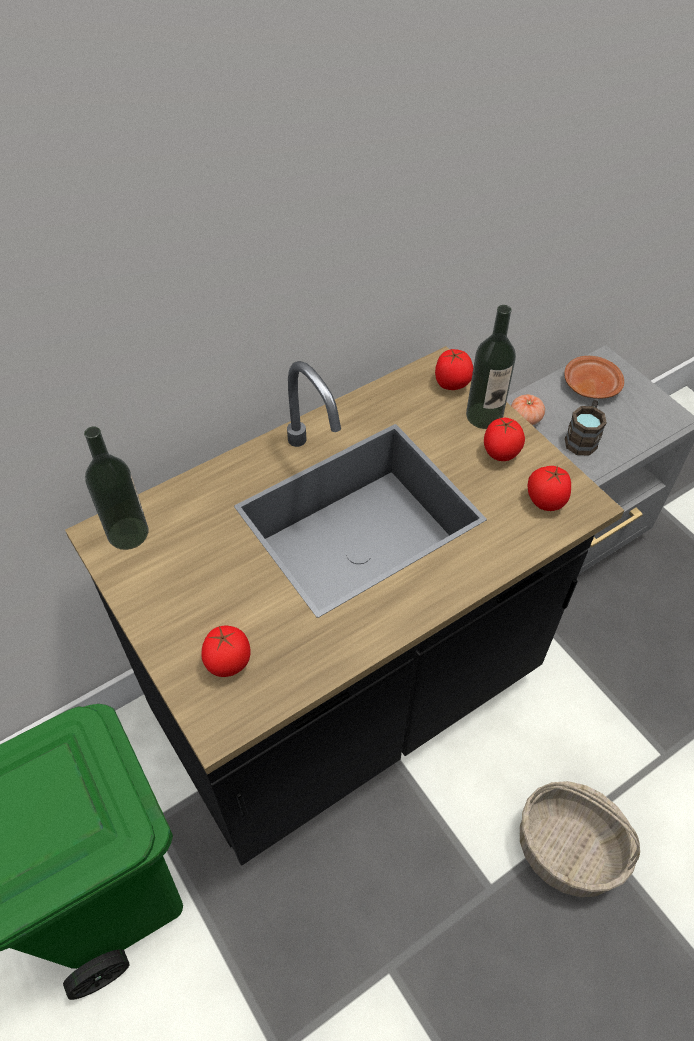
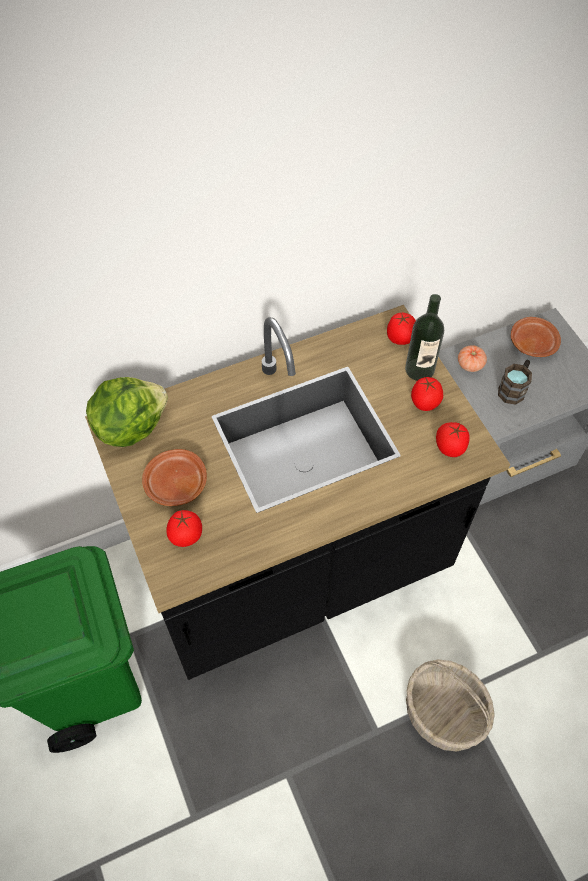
camera: 10 degrees right, 5 degrees up
(128, 533) = (130, 426): bottle -> lettuce
(202, 597) = (175, 484): none -> brown plate

